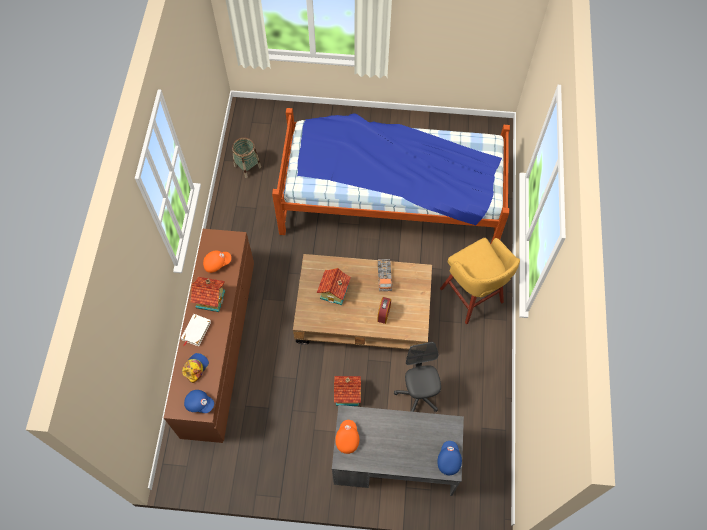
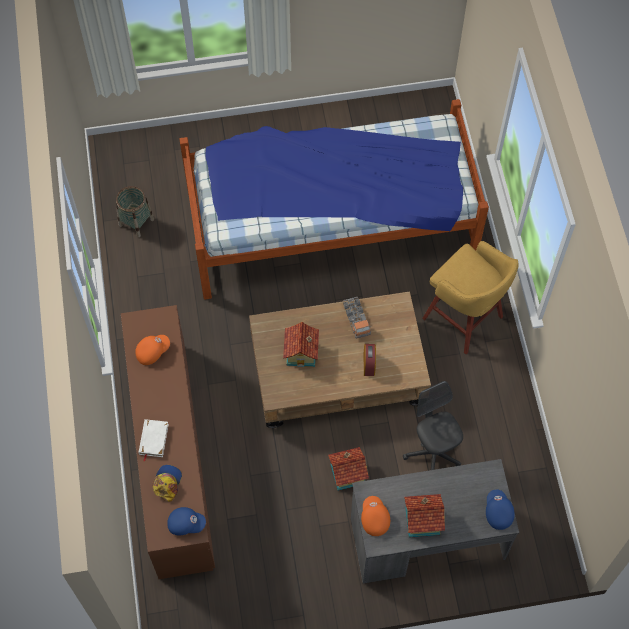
camera: 15 degrees left, 0 degrees up
(210, 298) = (158, 396): toy house -> toy house (422, 520)

